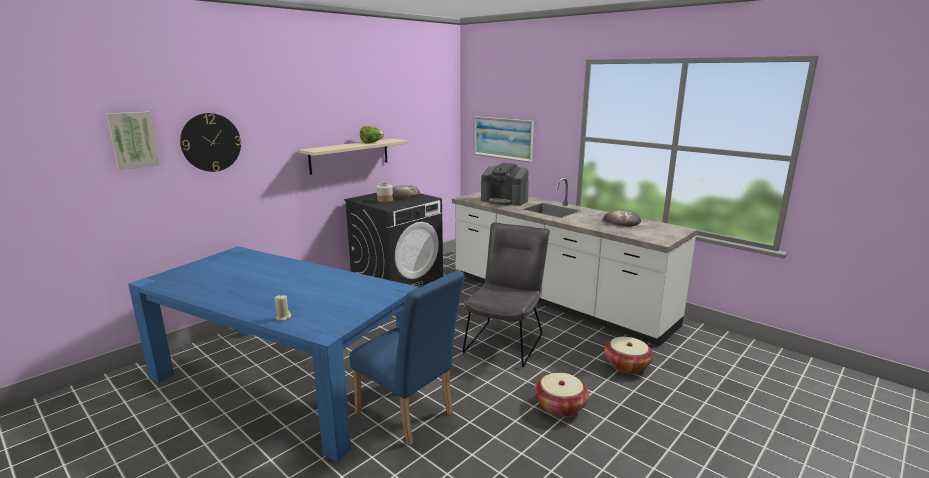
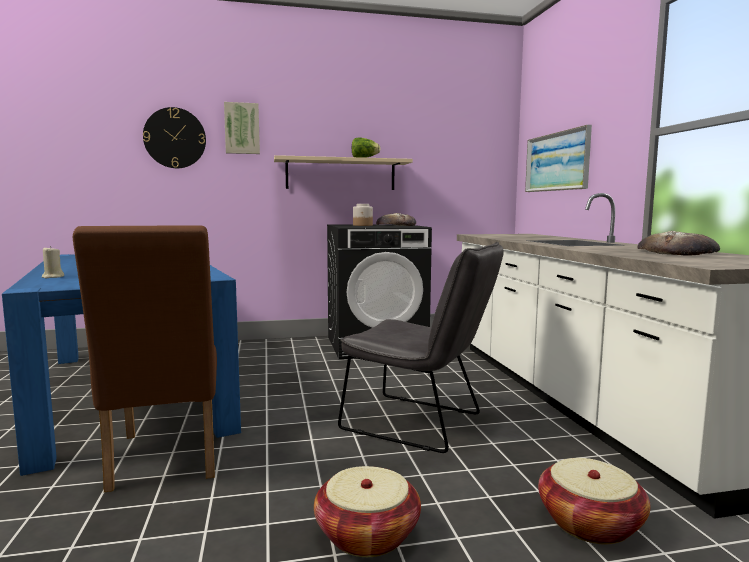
camera: 35 degrees right, 10 degrees down
(133, 140) = (99, 126): picture -> picture (242, 128)
(409, 416) = (164, 461): blue chair -> brown chair
(505, 200) = (523, 237): coffee machine -> none
(506, 340) = (420, 424): grey chair -> grey chair turned 60 degrees clockwise

